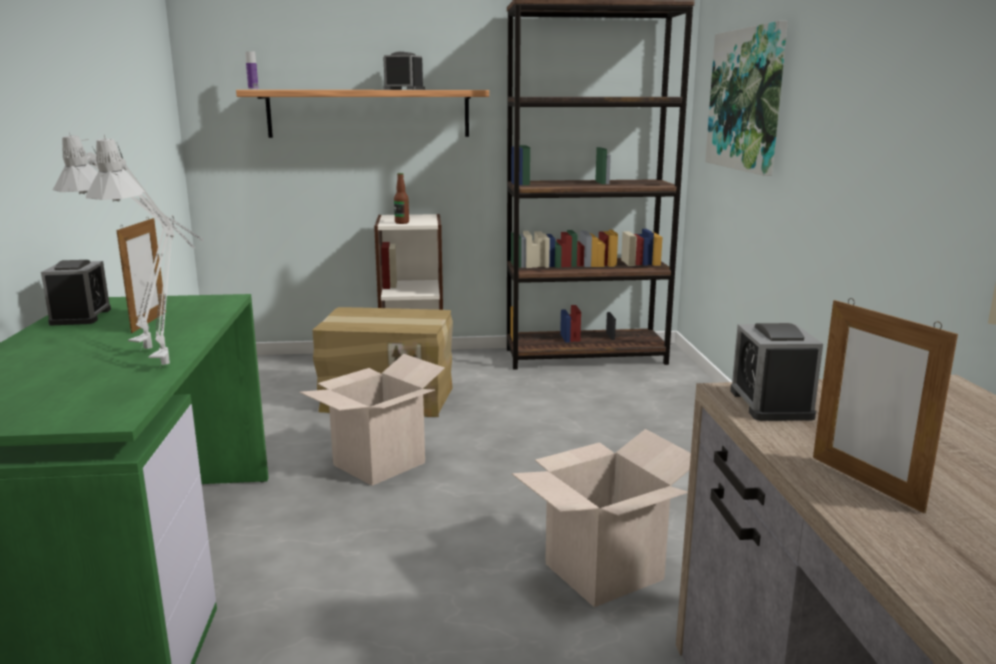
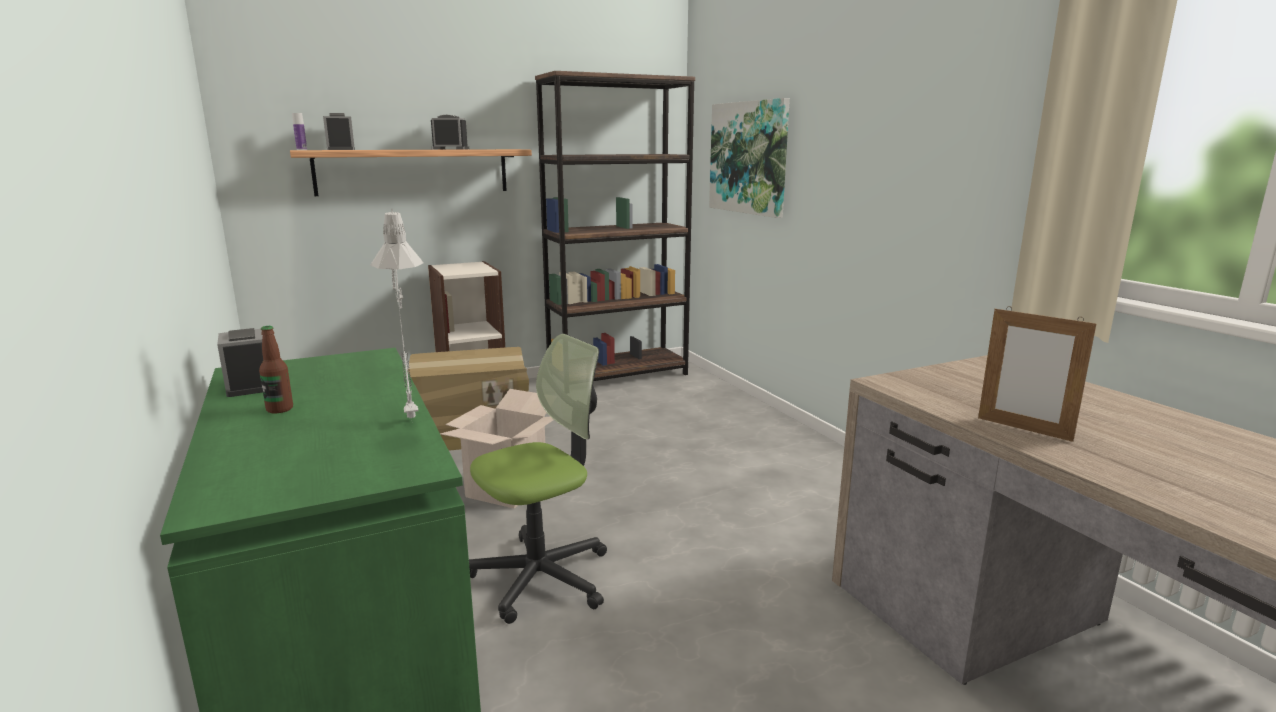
camera: 20 degrees left, 0 degrees up
(149, 322) = (332, 382): picture frame -> none
(156, 348) = (376, 404): grey table lamp -> none
(346, 565) = (540, 577): none -> office chair
(402, 223) = (462, 271): bottle -> bottle (279, 409)
(603, 572) = (746, 540): cardboard box -> none
(770, 404) = (913, 387): alarm clock -> alarm clock (341, 149)

